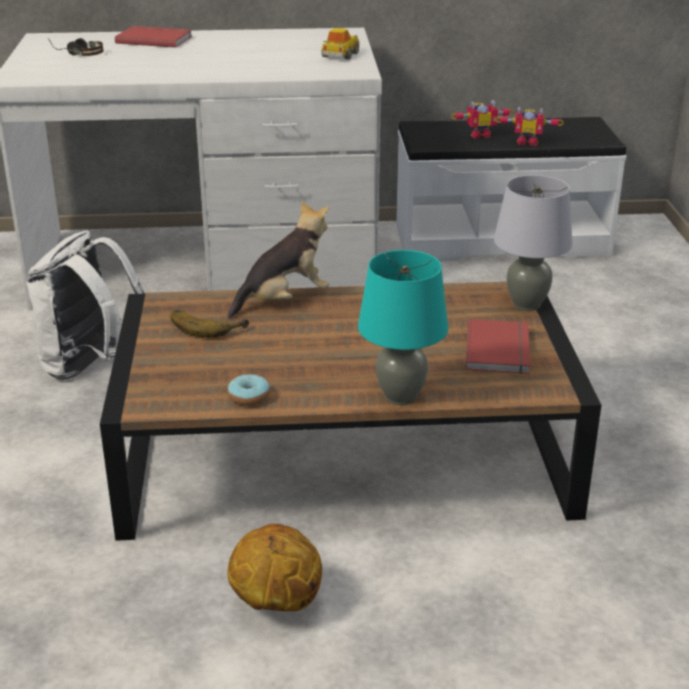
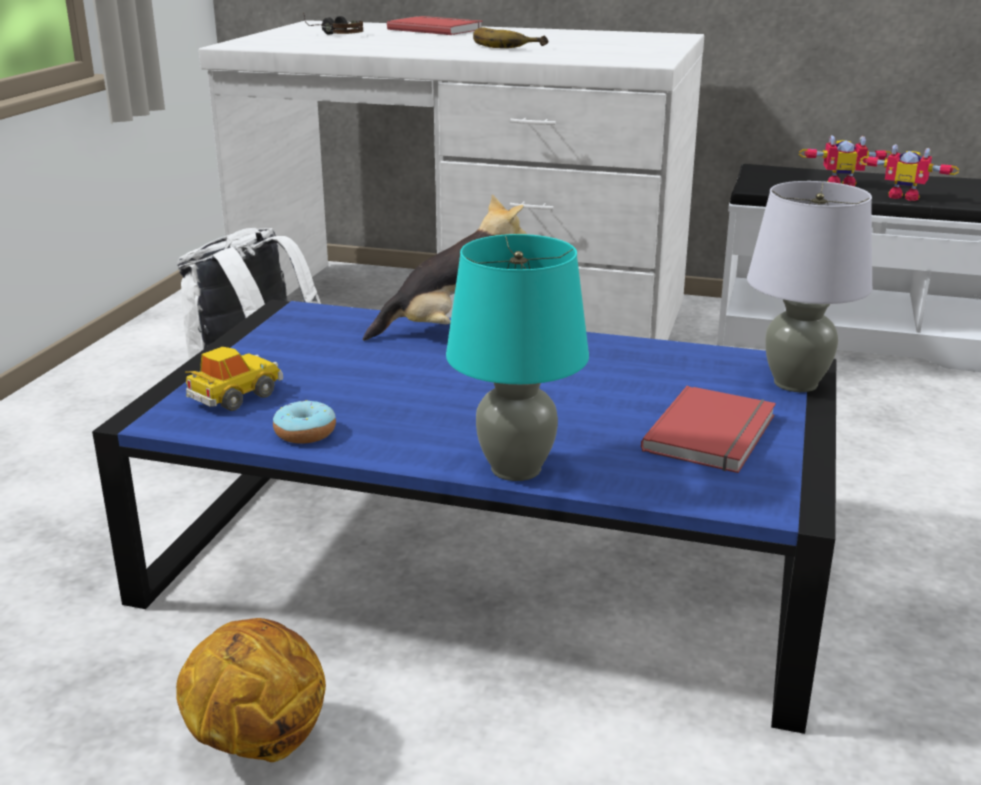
camera: 20 degrees right, 5 degrees down
(207, 325) = (330, 343): banana -> banana (507, 45)
(340, 55) = (644, 49): toy car -> toy car (235, 396)
(343, 454) = (487, 558): brown coffee table -> blue coffee table

